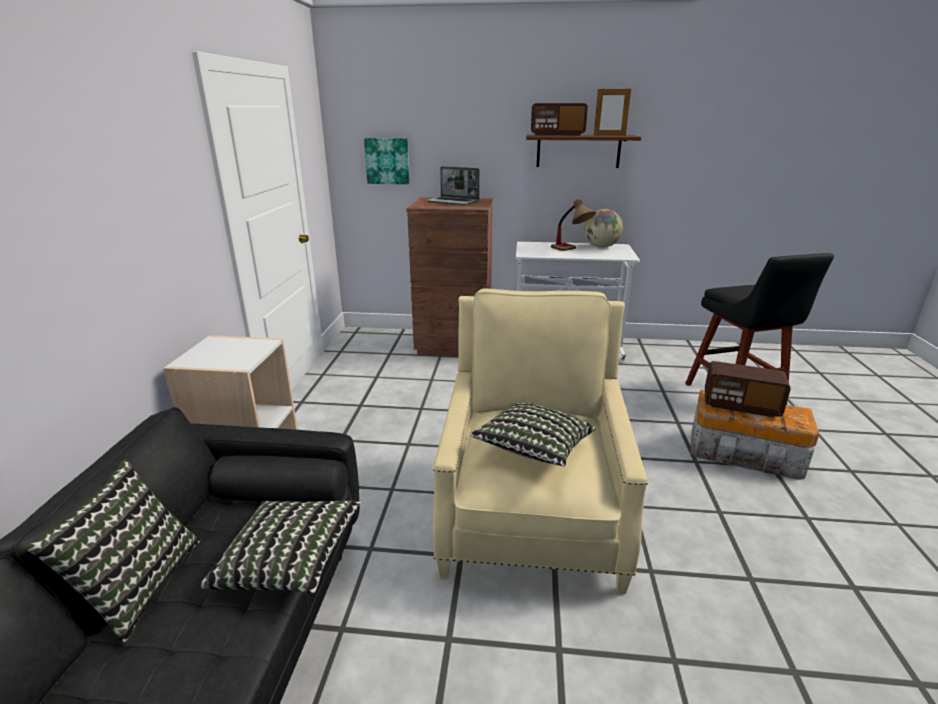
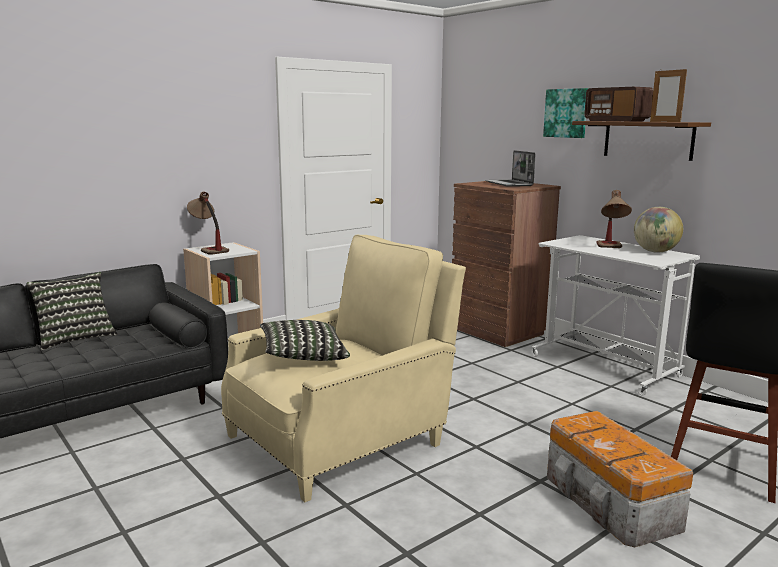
camera: 45 degrees right, 10 degrees down
(208, 357) = (209, 249): none -> table lamp
(289, 561) = (127, 355): pillow -> none
(387, 161) = (480, 144): picture -> picture (566, 113)
(740, 405) = (605, 433): radio -> none

